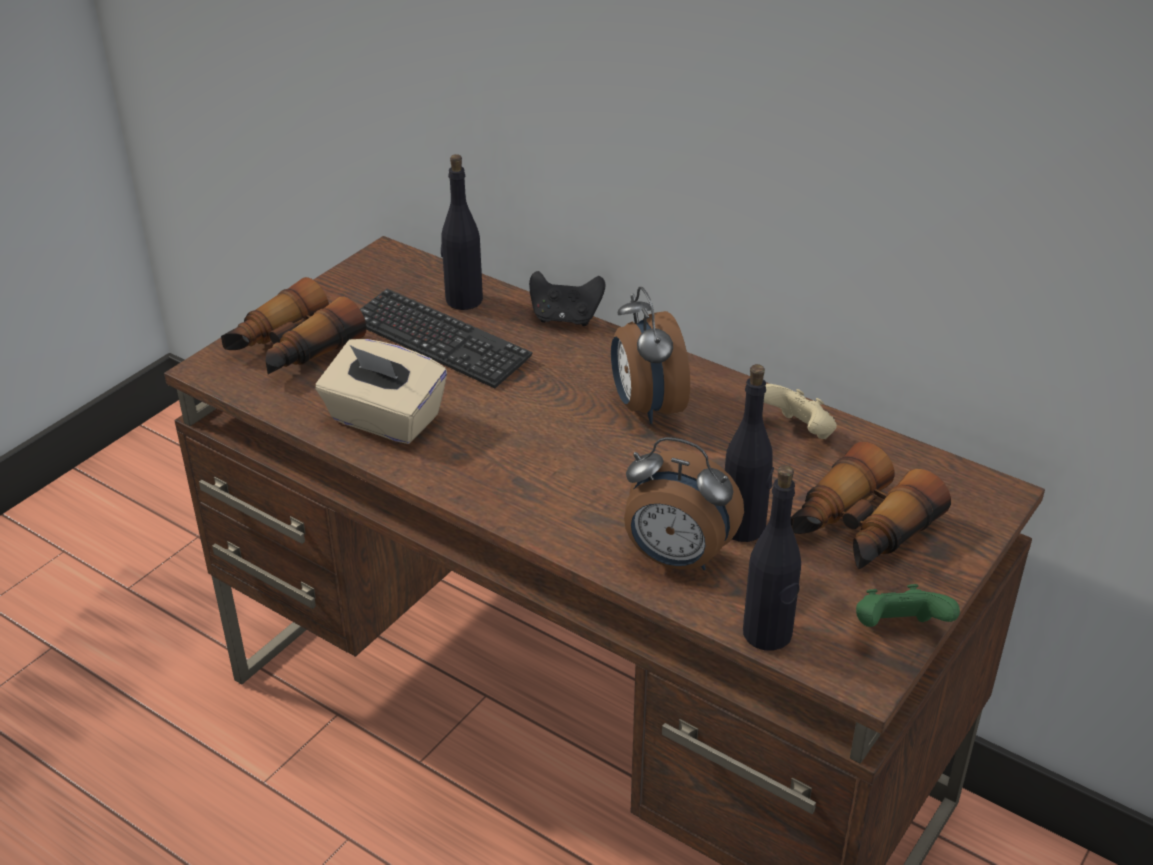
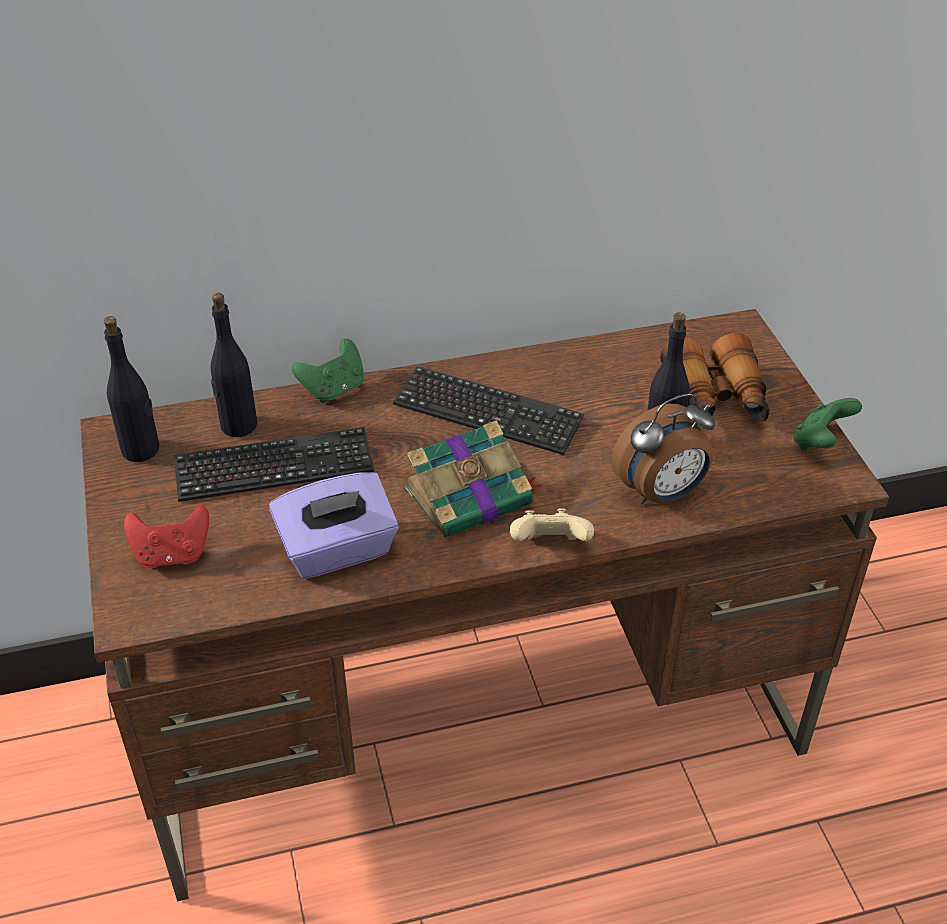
camera: 50 degrees left, 5 degrees up
(292, 349) = (172, 555): binoculars -> red game controller
(384, 420) = (338, 551): beige tissue box -> purple tissue box
(531, 452) = (471, 496): none -> book
(565, 318) = (333, 389): black game controller -> green game controller
(645, 407) = (487, 413): alarm clock -> keyboard
(767, 634) = (772, 496): black bottle -> black bottle (141, 450)
(798, 432) = (595, 365): beige game controller -> beige game controller (549, 546)

